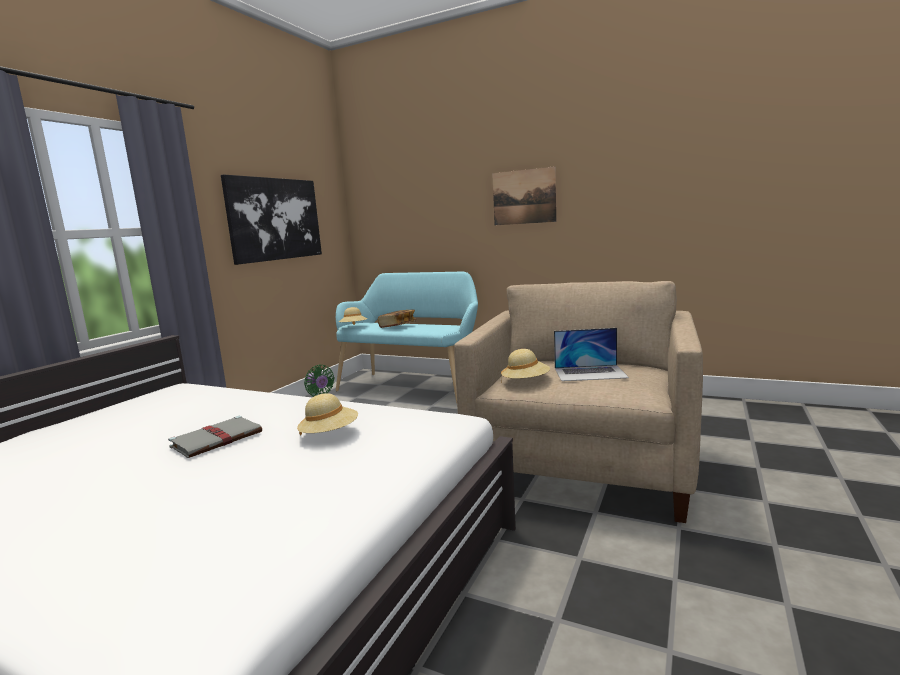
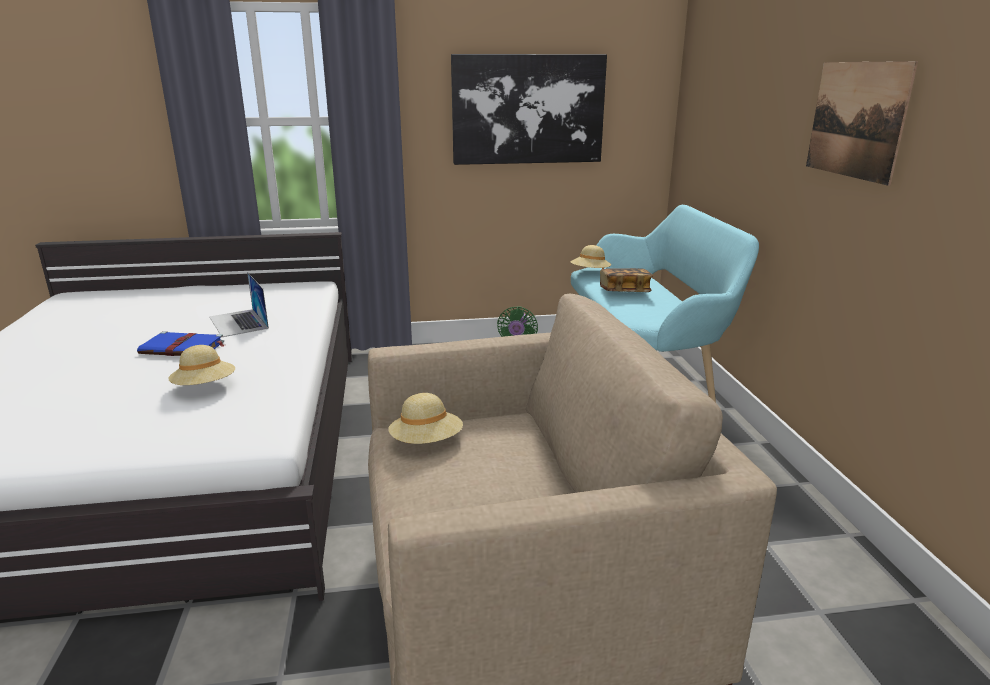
camera: 55 degrees right, 10 degrees up
(218, 439) = (183, 348): grey book -> blue book
(590, 373) = (481, 481): laptop -> laptop (238, 322)

